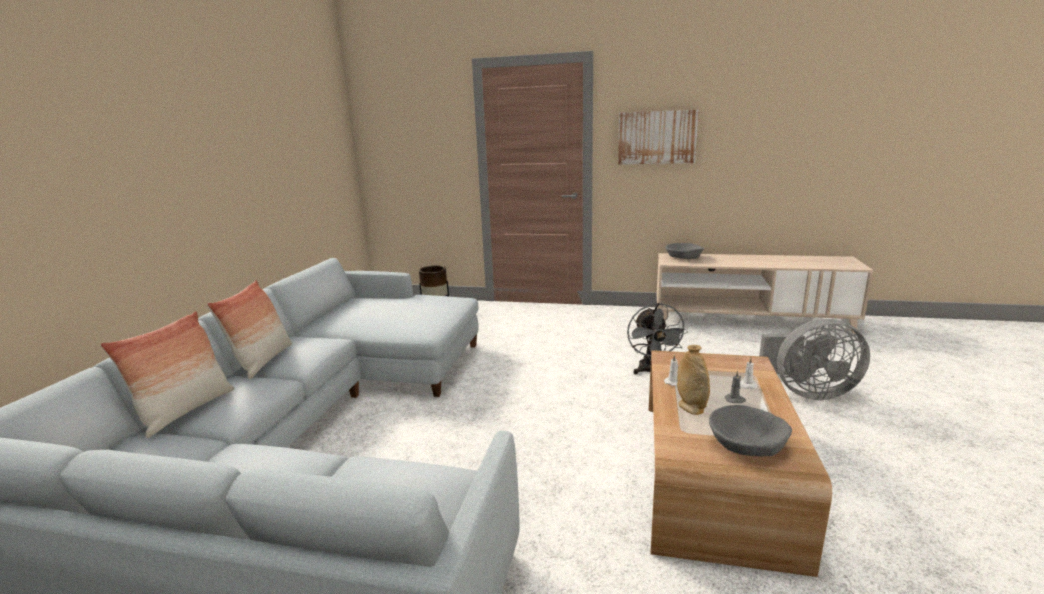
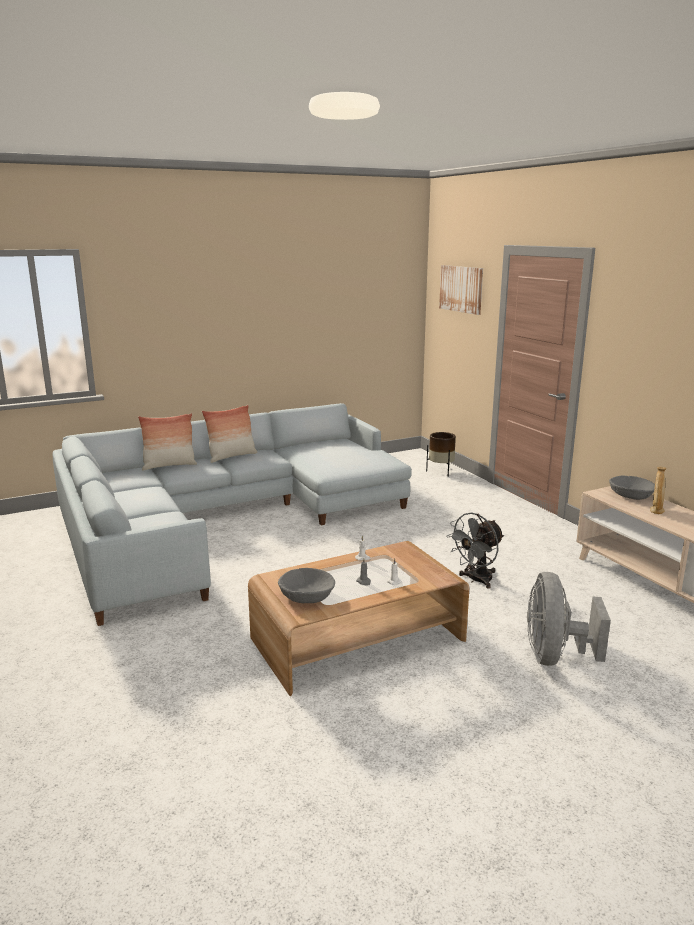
camera: 50 degrees right, 0 degrees up
(657, 137) = (639, 351): picture -> picture (461, 289)
(690, 408) = (332, 571): beige vase -> beige vase (657, 510)
(807, 392) = (554, 656): grey fan -> grey fan turned 45 degrees clockwise

